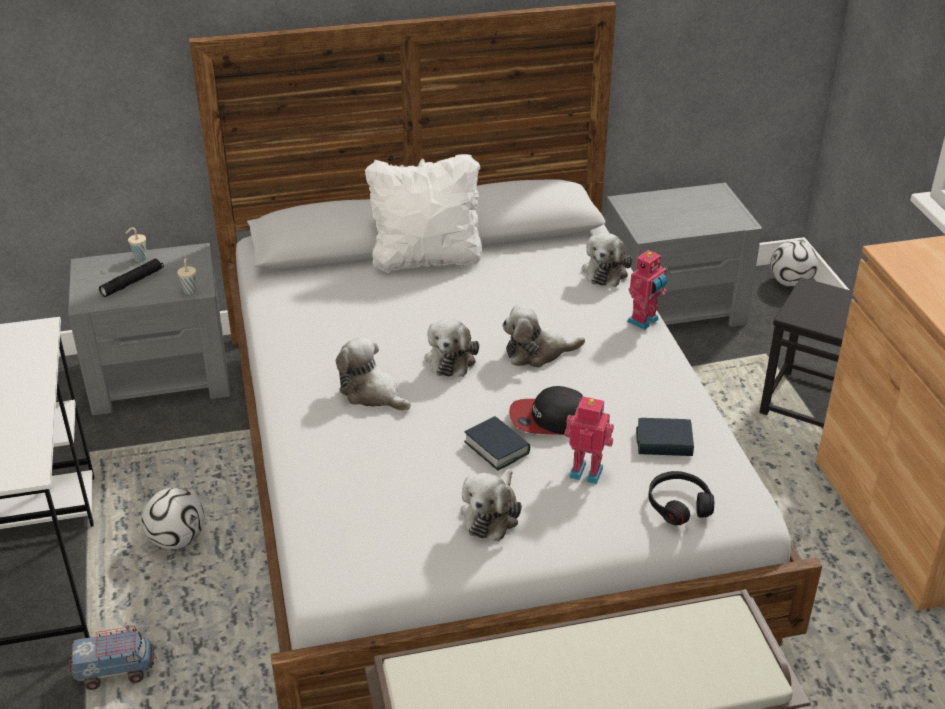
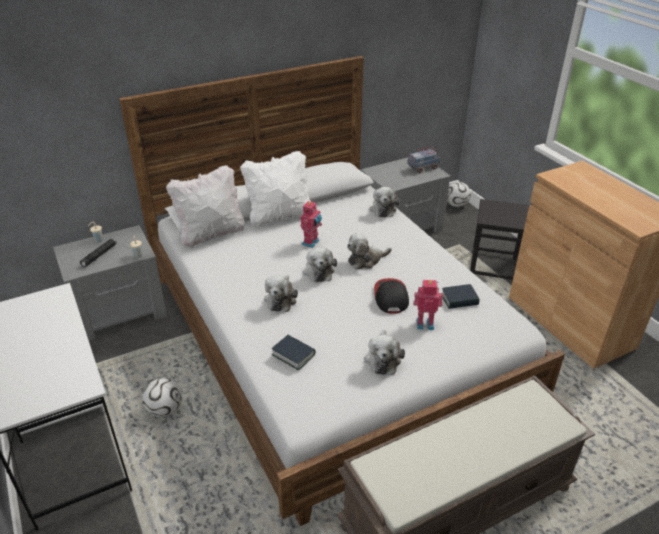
camera: 15 degrees left, 0 degrees up
(115, 671) = (154, 503): toy truck -> toy truck (423, 168)
(306, 274) = (211, 234): none -> white pillow
(372, 393) = (281, 299): plush toy -> plush toy turned 105 degrees counterclockwise
(497, 448) = (368, 319): book -> book (293, 355)
(550, 419) = (390, 297): cap -> cap turned 105 degrees clockwise
(644, 321) = (417, 233): toy robot -> toy robot (311, 243)
(679, 504) = (484, 333): black headphones -> none

